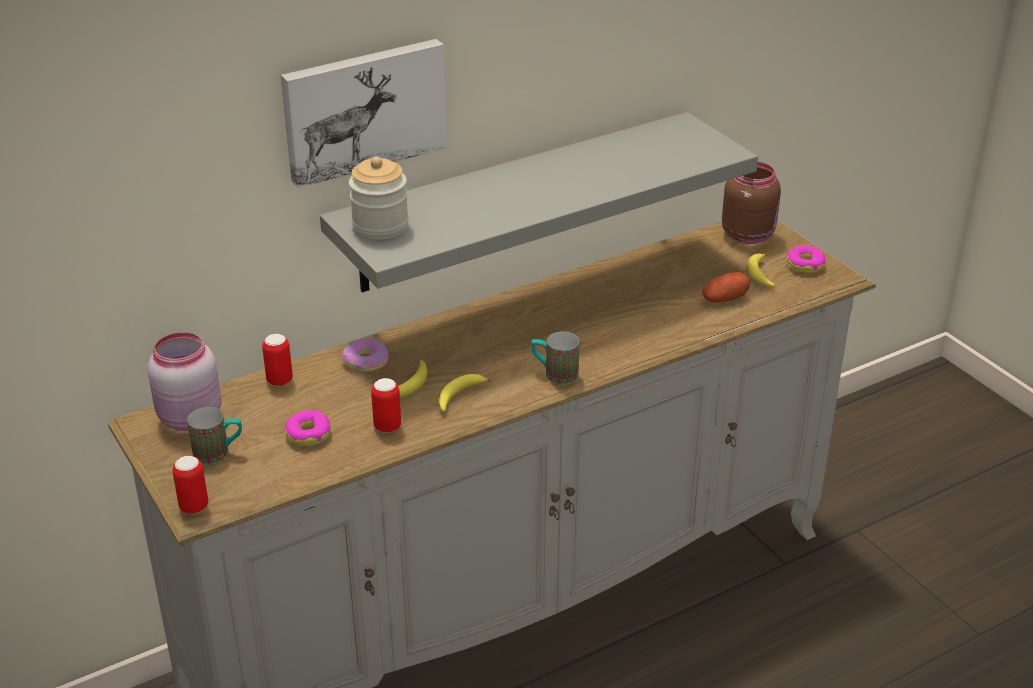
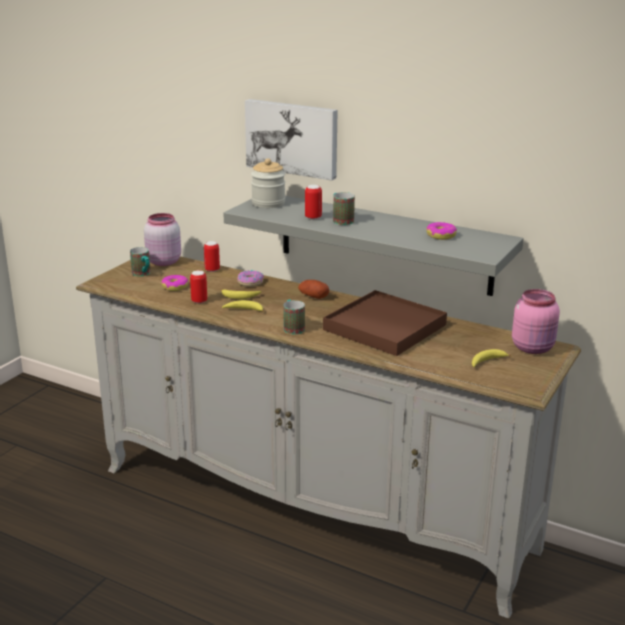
camera: 60 degrees right, 10 degrees down
(194, 507) = (99, 281): can -> can (313, 218)
(513, 196) = (341, 220): none -> mug
(614, 306) = (384, 327): none -> brown tray
(724, 299) = (440, 357): potato -> potato (313, 296)
(748, 234) = (533, 348): brown jar -> pink jar
(805, 265) = (523, 374): donut -> donut (441, 235)

